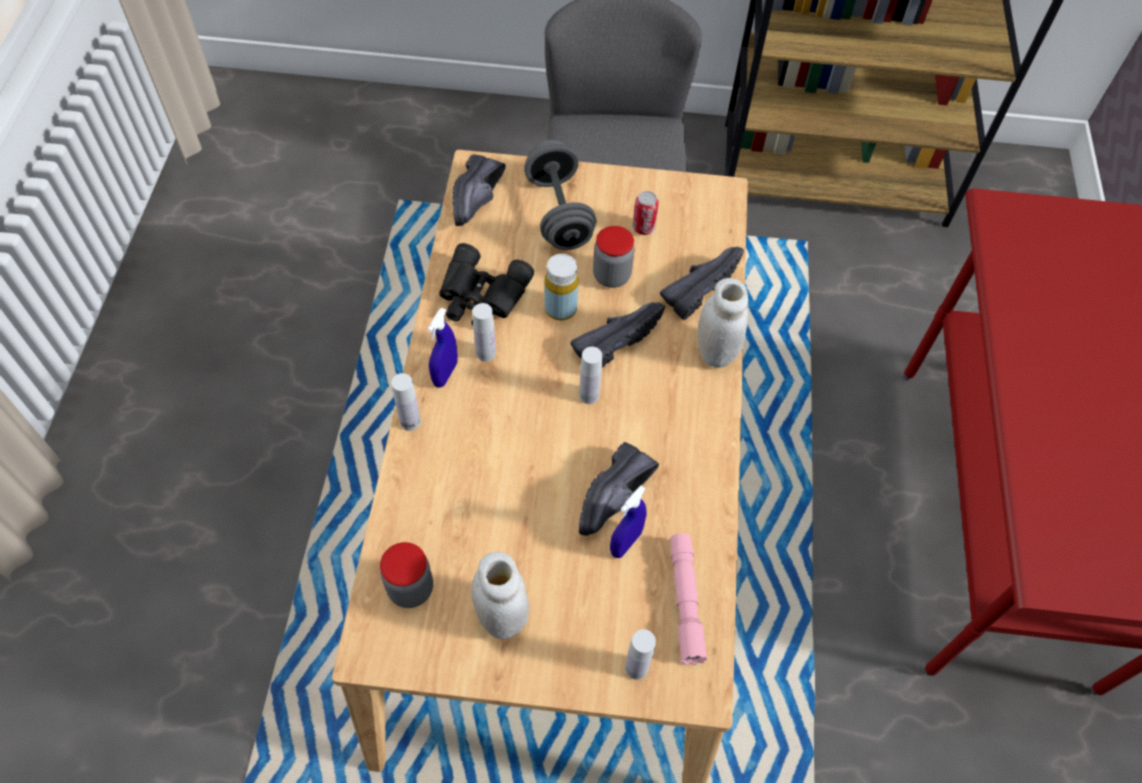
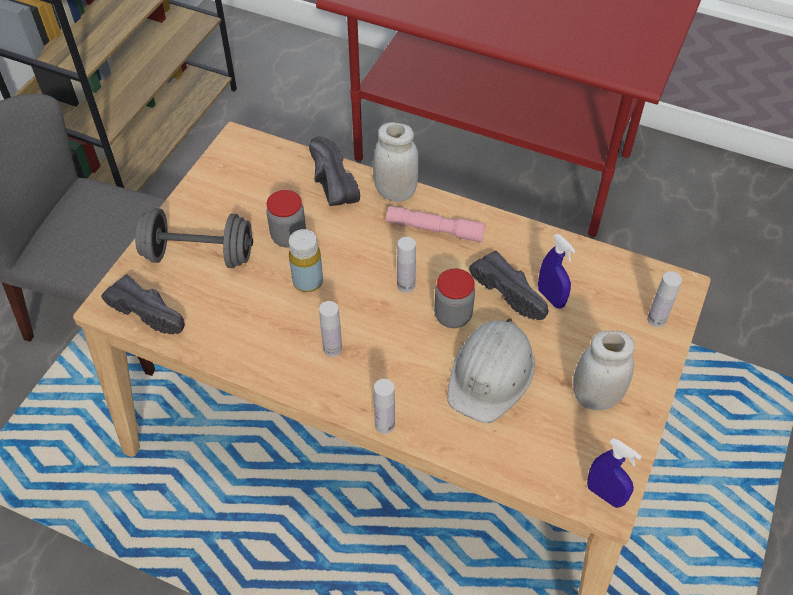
camera: 70 degrees left, 5 degrees down
(410, 589) = (555, 459): jar -> jar (453, 316)
(445, 374) = (342, 385): blue spray bottle -> blue spray bottle (605, 495)
(481, 296) = (267, 337): black binoculars -> none
(500, 504) = (491, 374): none -> white hard hat
(615, 340) = (357, 253): black shoe -> none
(643, 228) = (247, 201): can -> none
(685, 601) = (609, 275): pink flashlight -> pink flashlight (435, 229)

